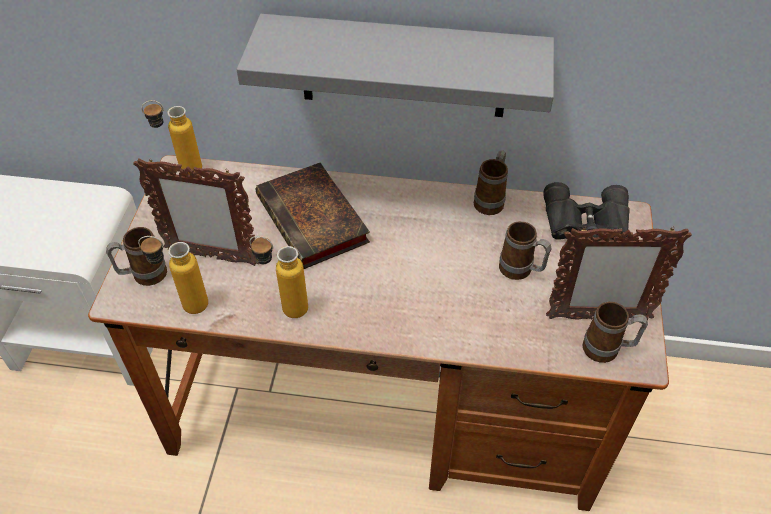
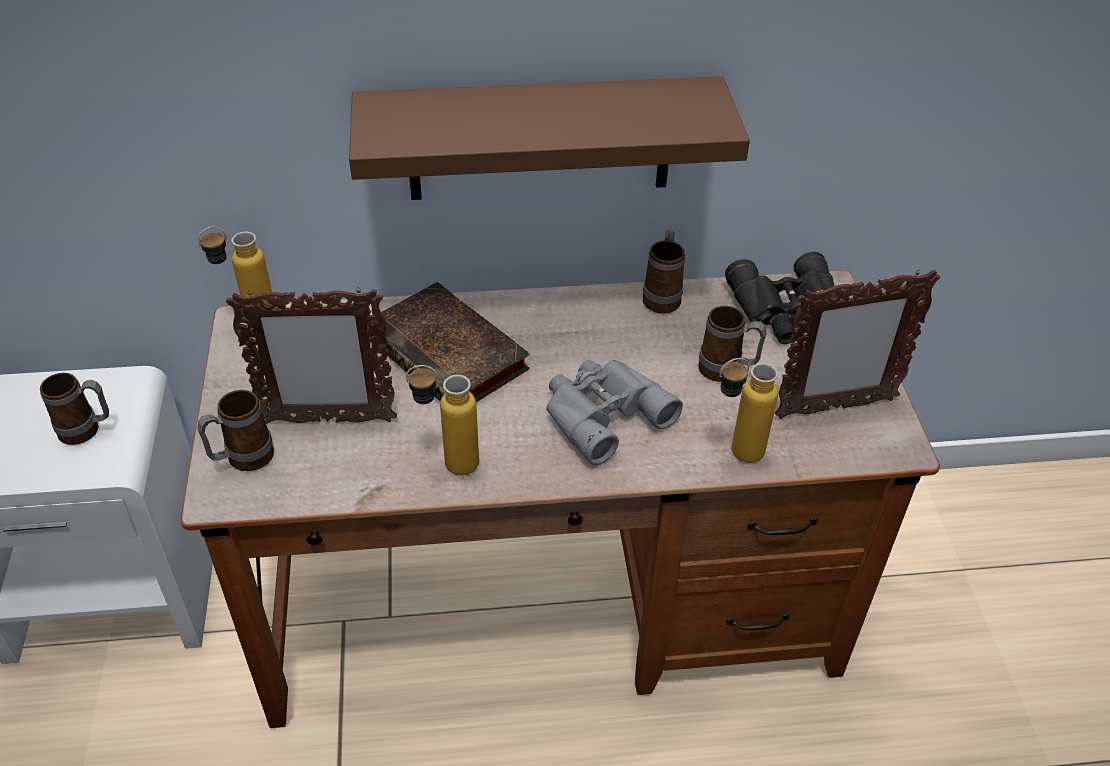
camera: 15 degrees left, 5 degrees down
(185, 305) = (312, 485): bottle -> bottle (734, 454)
(403, 67) = (540, 139): grey shelf -> brown shelf
(412, 288) = (601, 413): none -> grey binoculars
(607, 350) = (859, 441): mug -> mug (87, 431)

